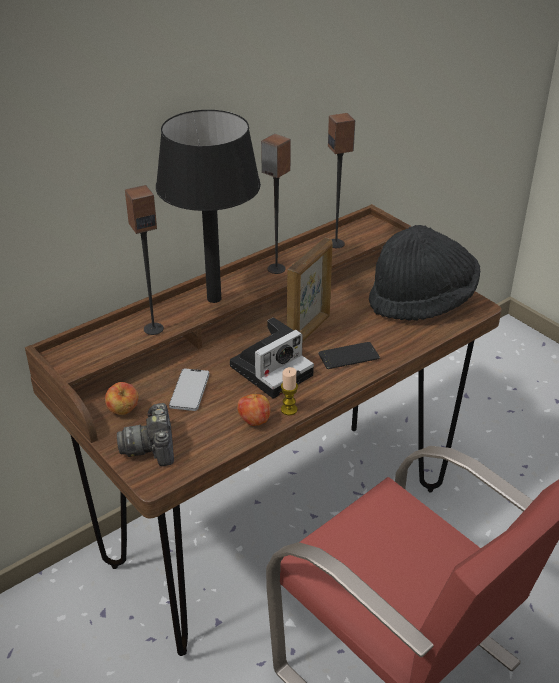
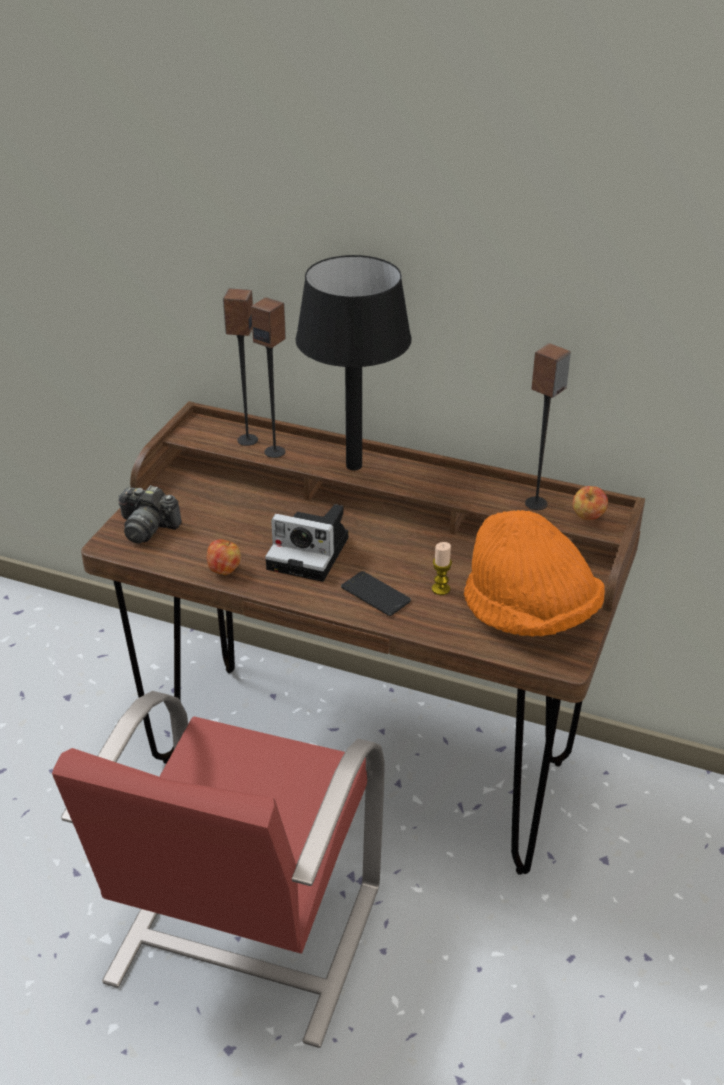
camera: 60 degrees right, 0 degrees up
(123, 411) = (183, 494): apple -> apple (588, 517)
(152, 447) = (147, 527): camera -> camera turned 120 degrees counterclockwise
(189, 390) = (238, 518): phone -> none
(276, 269) = (444, 483): speaker -> speaker (247, 440)
(289, 409) = (257, 585): candle -> candle (440, 589)
(309, 331) = (394, 554): picture frame -> none
(422, 301) = (529, 615): black hat -> orange hat

